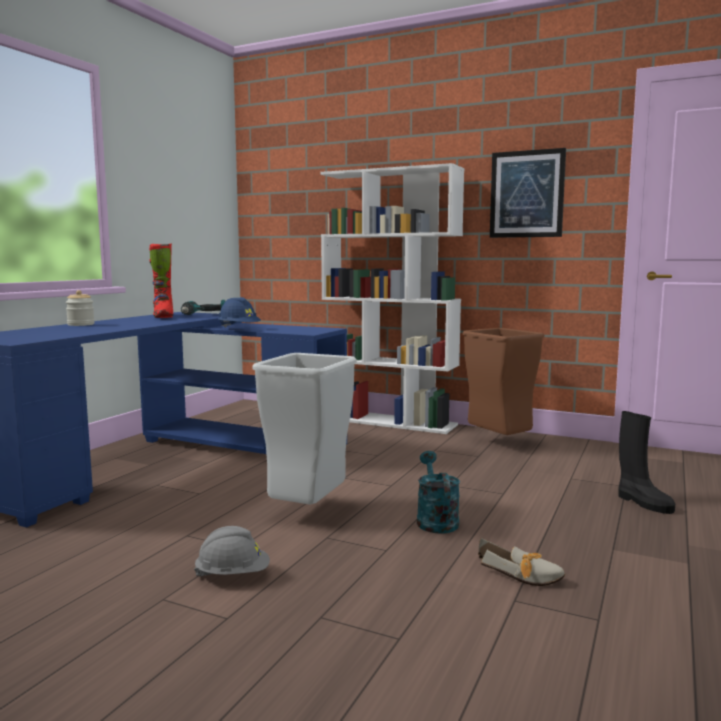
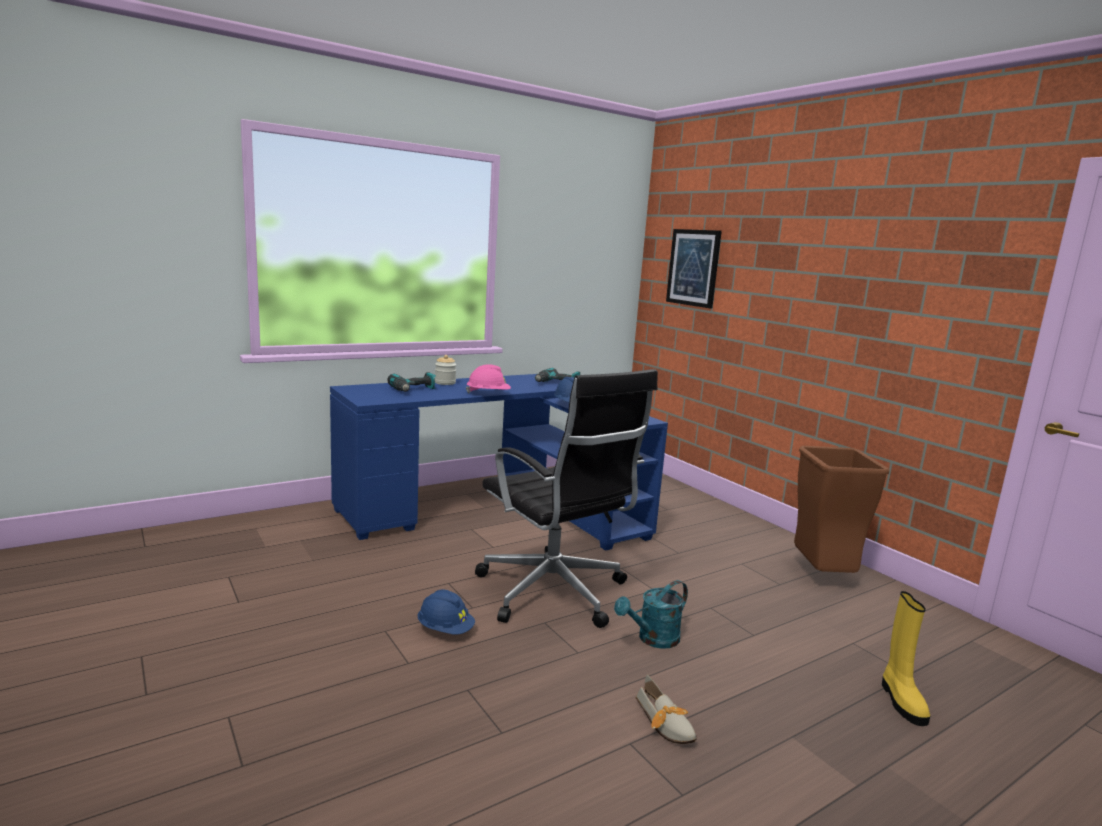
camera: 30 degrees right, 5 degrees up
(55, 331) = (413, 390): none -> power drill
(150, 326) = (488, 394): none -> pink hard hat
(163, 316) = (523, 380): red boot -> none
(233, 575) = (445, 630): grey hard hat -> blue hard hat
(308, 512) = (554, 593): grey trash can -> black office chair
(390, 421) = (734, 517): white bookcase -> none
(435, 520) = (653, 639): turquoise watering can -> turquoise watering can turned 150 degrees counterclockwise
(527, 194) = (917, 300): picture -> picture (693, 267)
(643, 503) = (901, 701): black boot -> yellow boot

